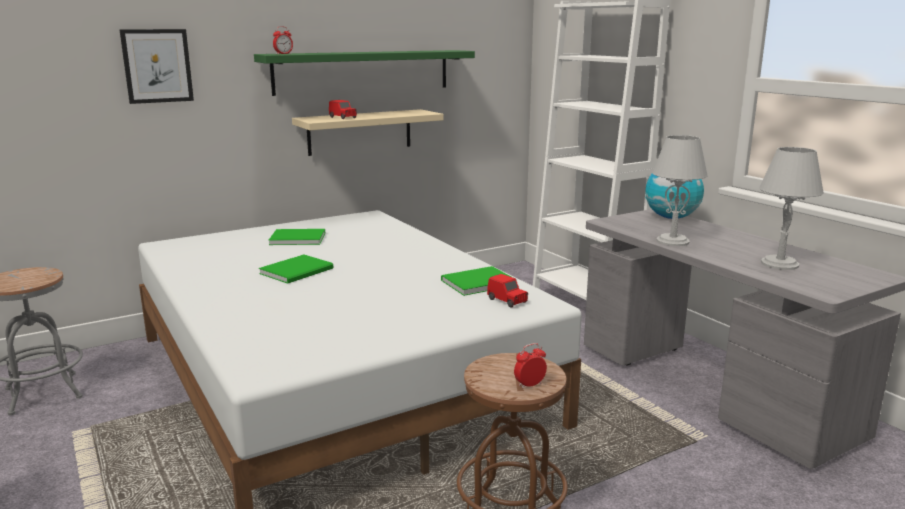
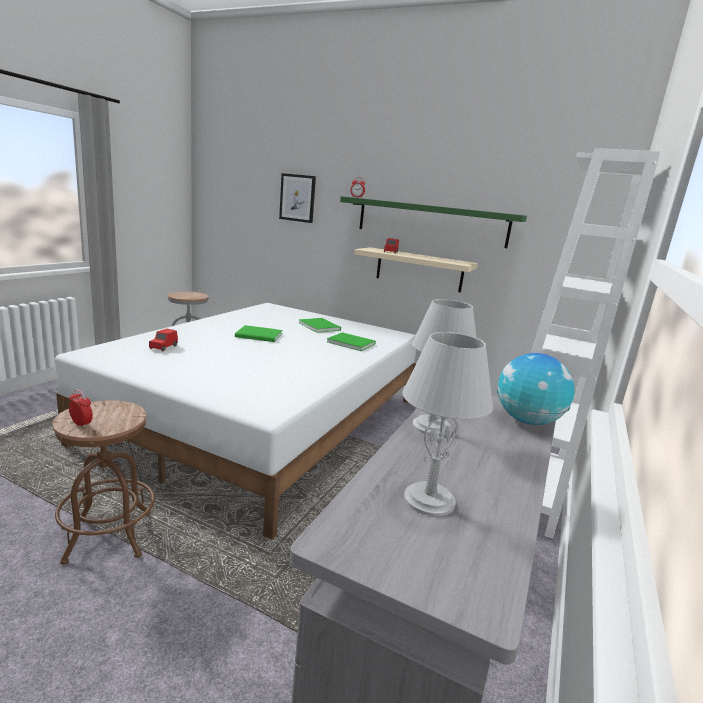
camera: 55 degrees right, 0 degrees up
(475, 282) = (293, 383): green book -> green book (350, 342)
(507, 301) = (263, 398): red toy car -> red toy car (163, 347)

